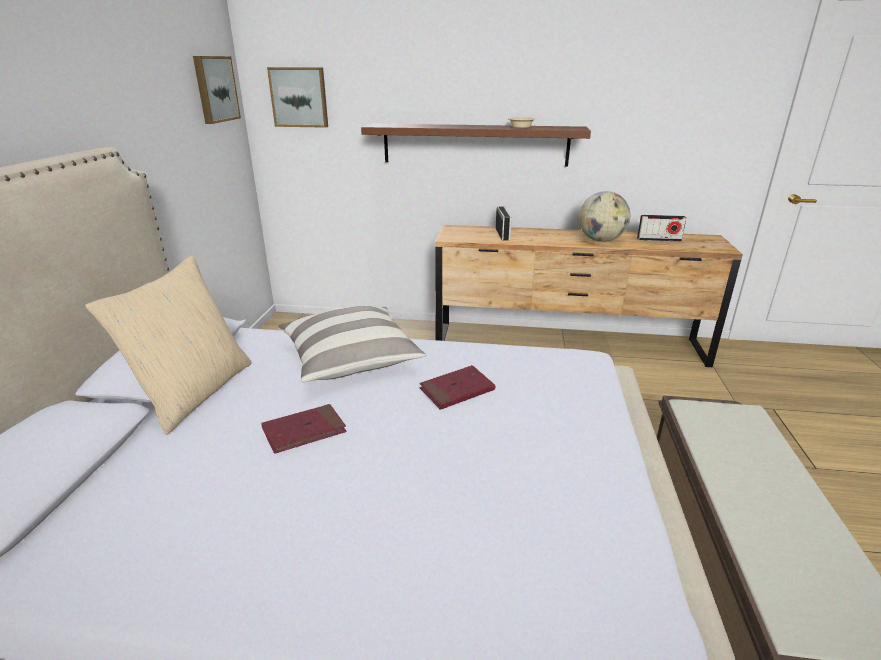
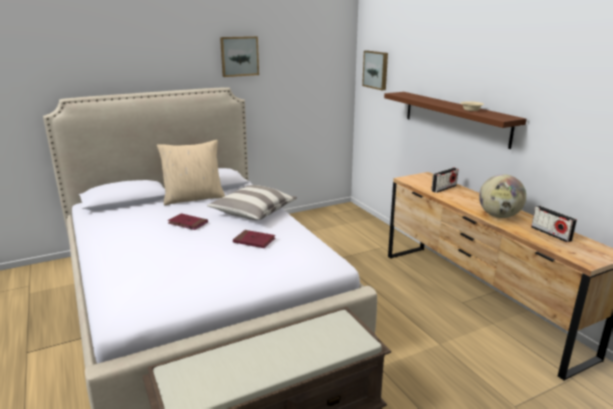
camera: 55 degrees right, 5 degrees down
(215, 89) = (328, 61): picture -> picture (239, 56)

